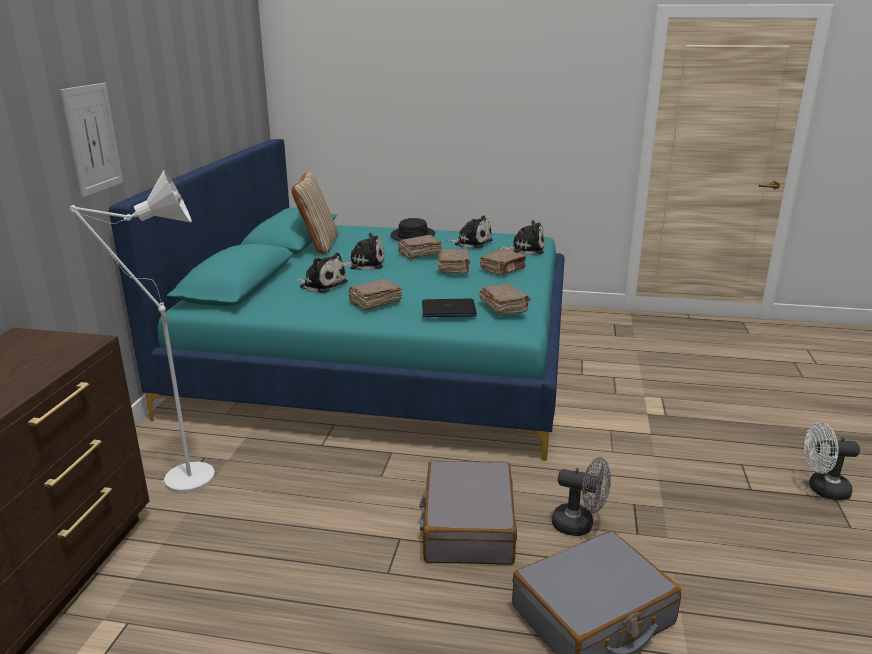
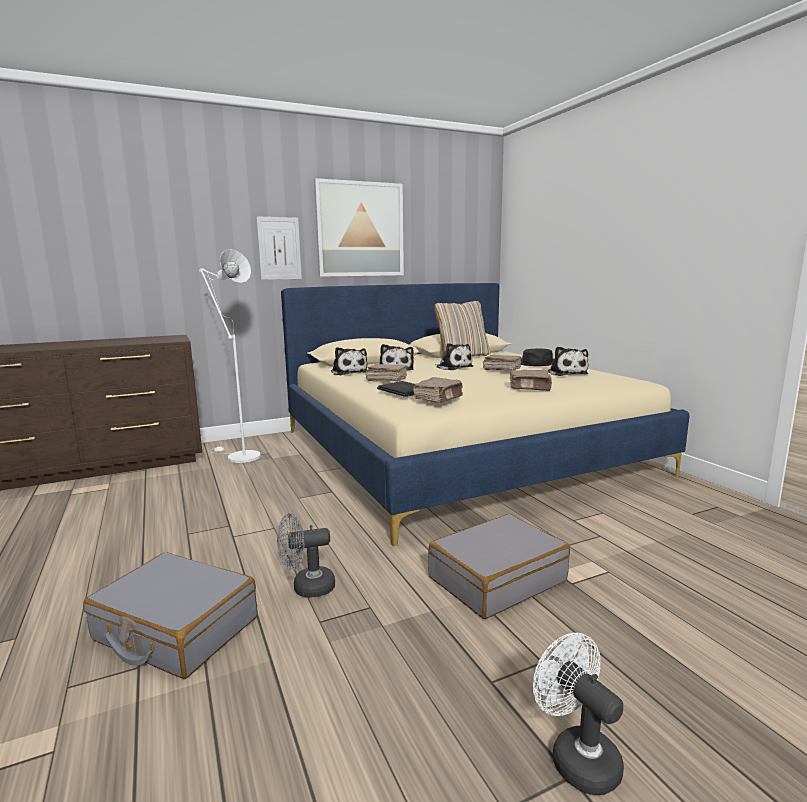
camera: 55 degrees right, 10 degrees down
(163, 89) = (360, 229): none -> picture
(385, 356) = (458, 451): turquoise bed -> beige bed
(454, 268) = (494, 379): brown book -> none
(468, 526) = (263, 543): grey suitcase -> grey suitcase (496, 579)
(525, 249) = (599, 384): plush toy -> plush toy (348, 372)
(579, 525) = (307, 588): grey fan -> grey fan turned 90 degrees clockwise

